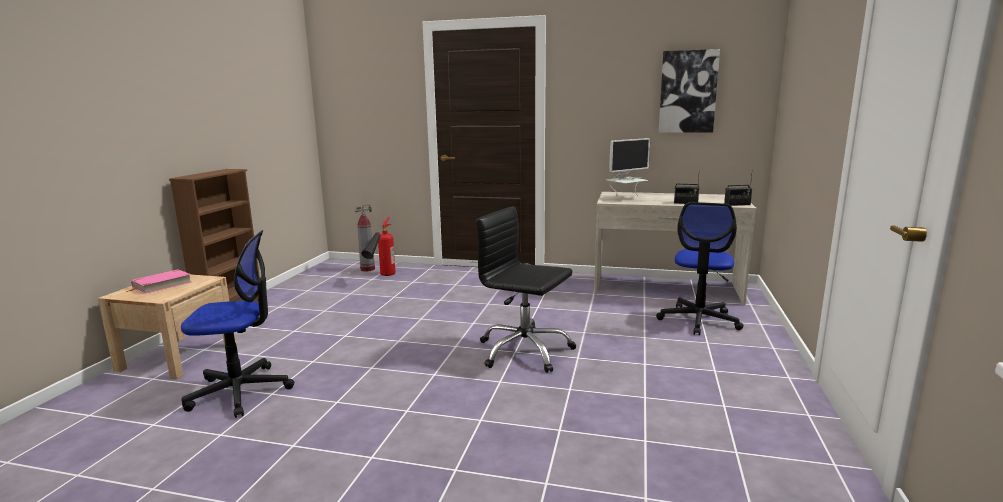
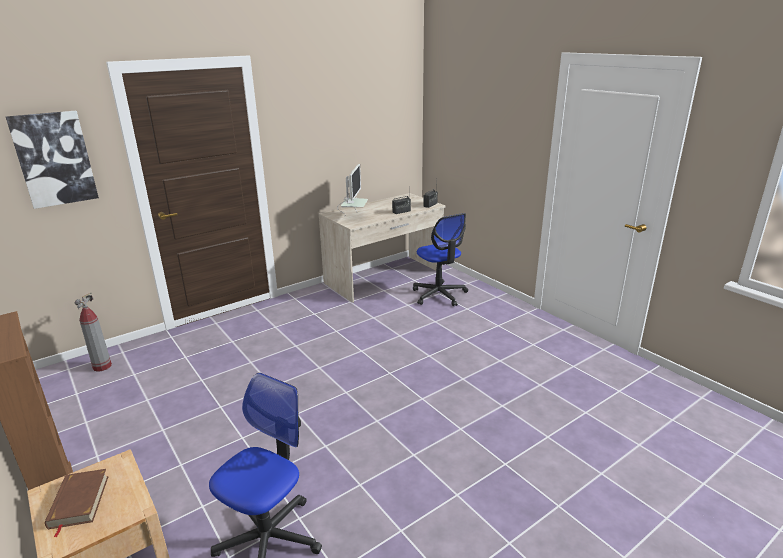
camera: 50 degrees left, 10 degrees up
(162, 284) = (78, 502): pink book -> brown book
(381, 278) = (142, 368): fire extinguisher -> none
(524, 351) = (394, 369): black office chair -> none
(688, 92) = (370, 120): picture -> picture (54, 159)

